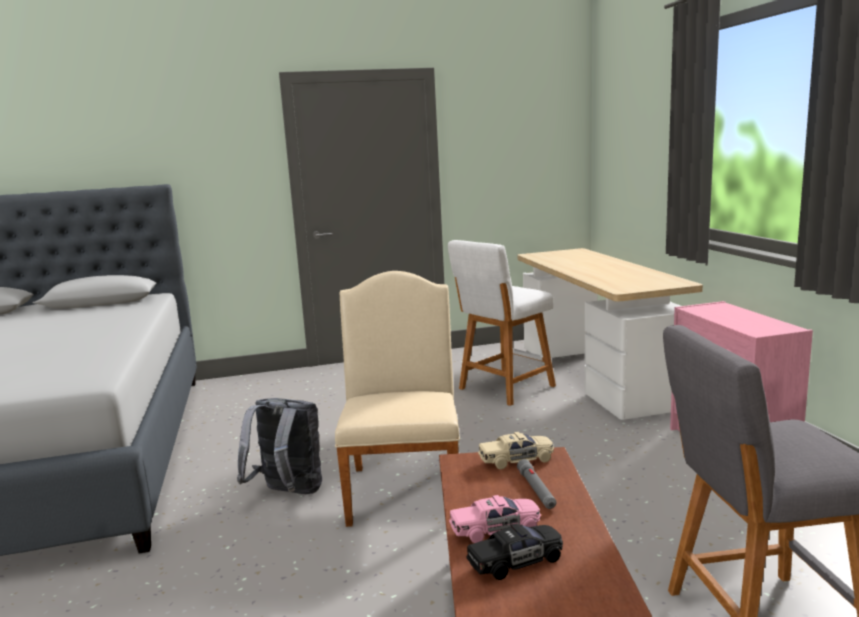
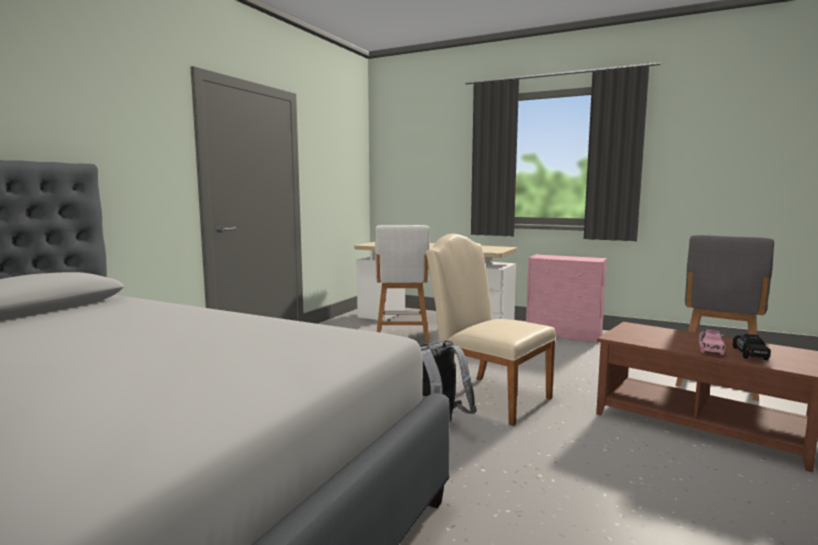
camera: 50 degrees left, 5 degrees down
(516, 460) = (629, 330): beige toy car -> none
(536, 490) = (672, 335): grey flashlight -> none

